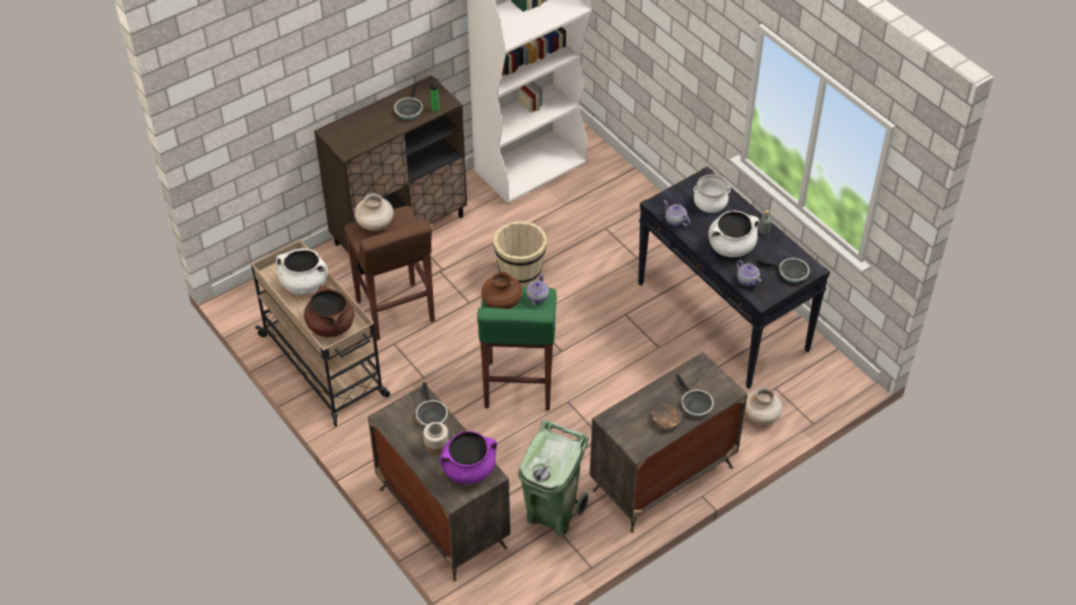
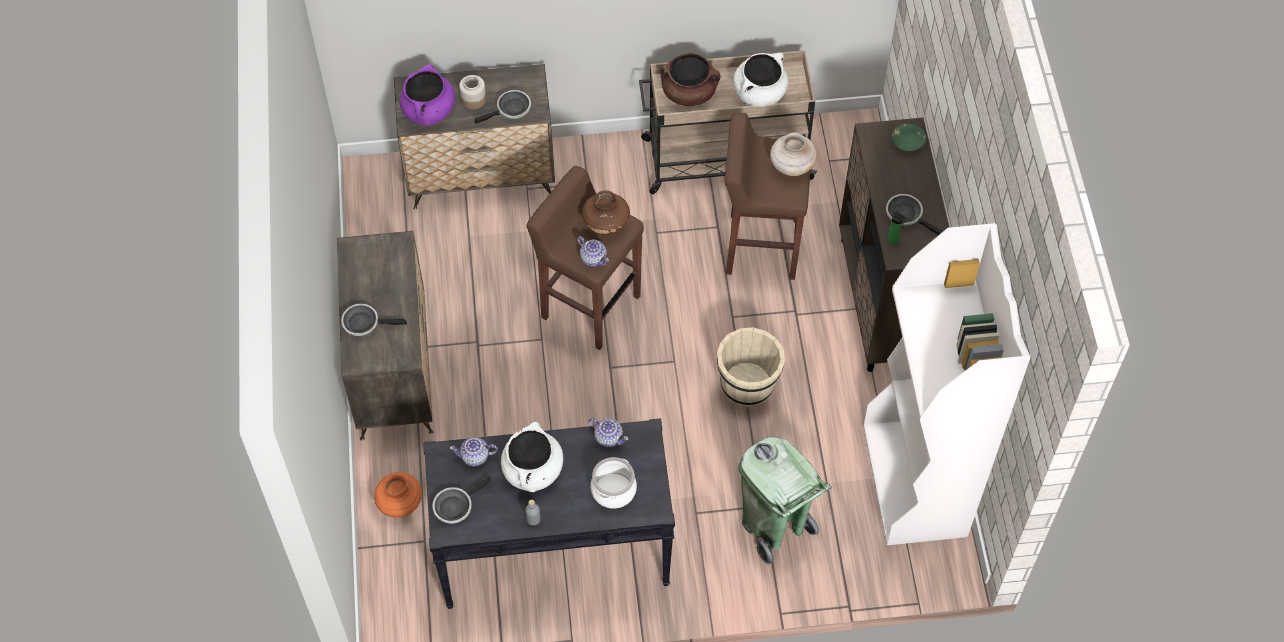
camera: 120 degrees right, 10 degrees up
(342, 130) = (908, 141): none -> green bowl
(431, 414) = (511, 109): frying pan -> frying pan turned 135 degrees clockwise
(518, 387) = (589, 306): green stool -> brown stool
(553, 513) = (423, 261): green trash can -> green trash can (774, 527)
(665, 420) = (365, 288): brown bowl -> none
(675, 221) = (608, 437): teapot -> teapot turned 45 degrees clockwise
(761, 416) = (400, 503): beige vase -> orange vase

